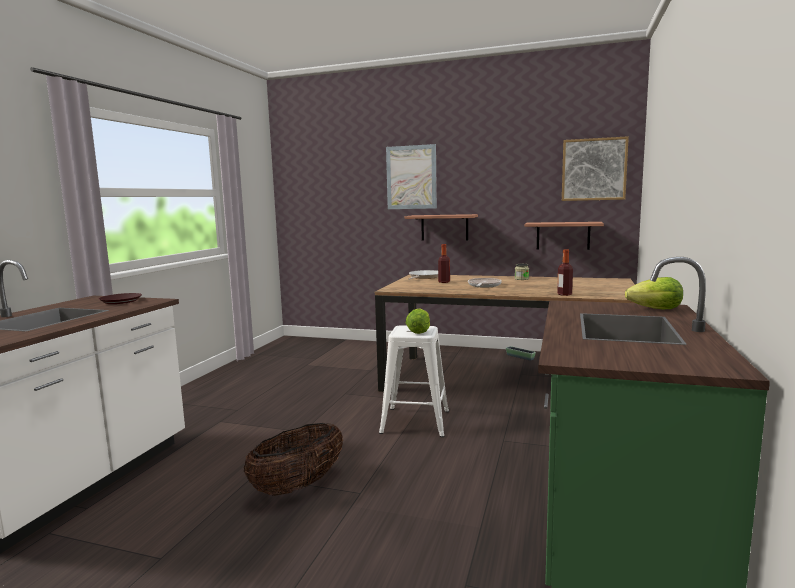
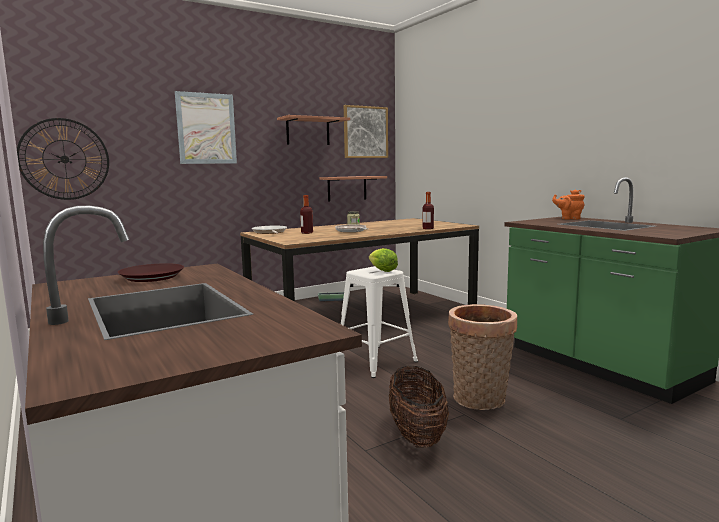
camera: 50 degrees left, 0 degrees up
(310, 206) = (64, 159): none -> wall clock
(398, 491) = (480, 401): none -> basket
(444, 227) = (245, 183): shelf -> shelf (308, 131)
(656, 309) = (569, 218): lettuce -> orange teapot

